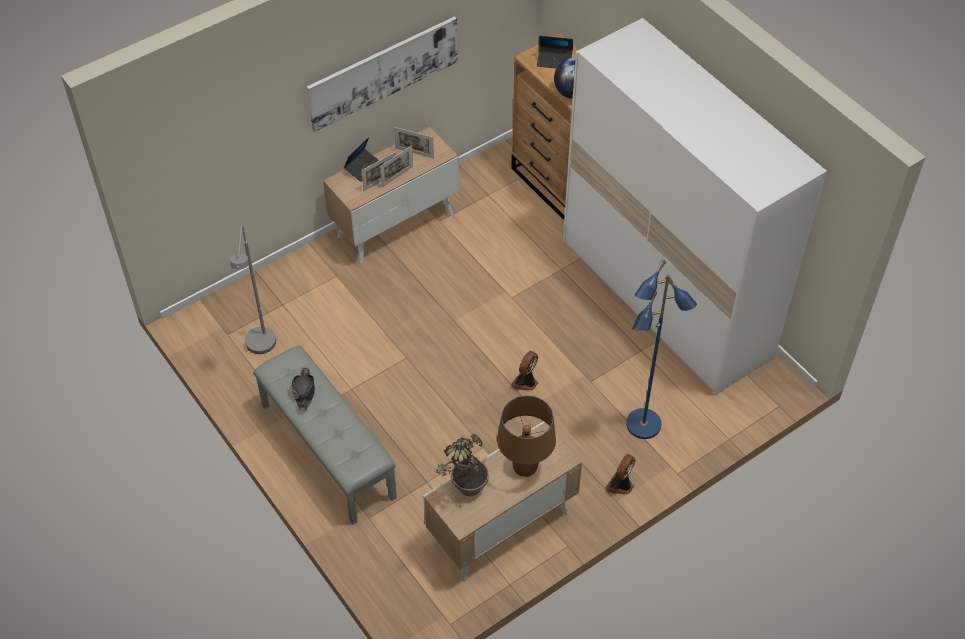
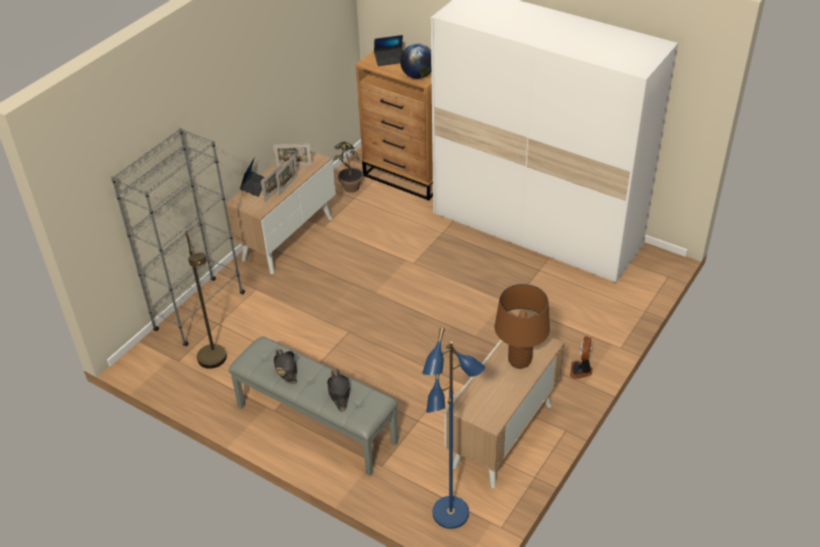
camera: 20 degrees left, 10 degrees down
(261, 349) = (215, 363): grey floor lamp -> brown floor lamp
(270, 284) = (199, 312): none -> grey bookcase
(342, 435) = (339, 392): none -> black hat
(383, 72) = (257, 93): picture -> none
(464, 492) = (479, 396): potted plant -> potted plant (349, 191)
(526, 382) = (460, 319): fan -> none
(643, 425) = (573, 322): blue floor lamp -> blue floor lamp (451, 514)

